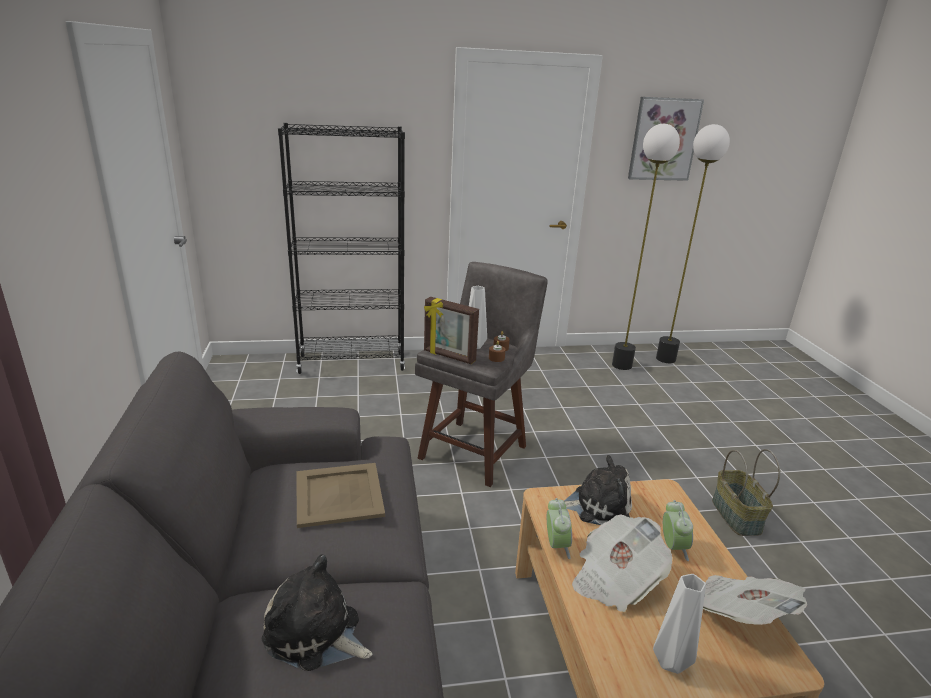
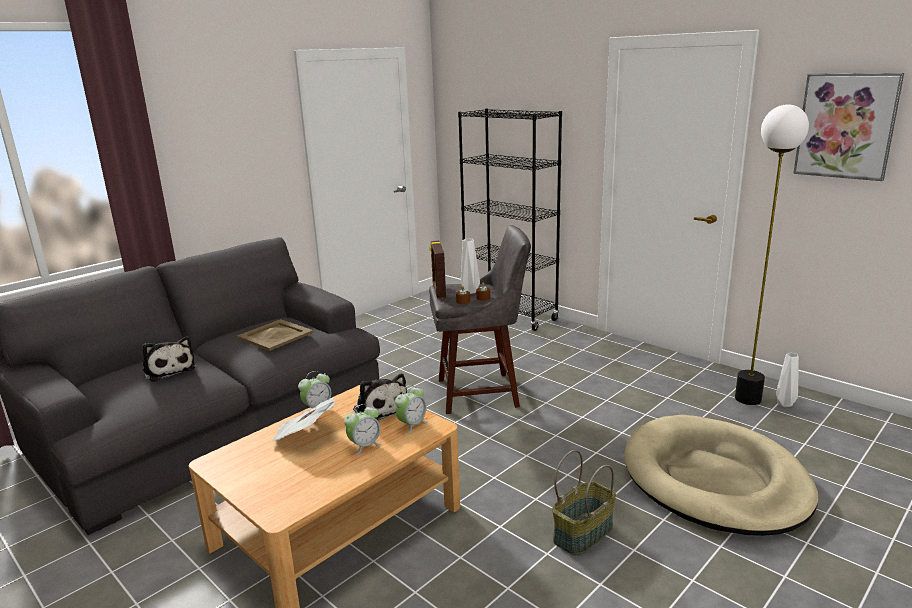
camera: 55 degrees right, 5 degrees down
(316, 634) = (169, 369): plush toy -> plush toy turned 150 degrees clockwise
(650, 501) = (412, 425): none -> alarm clock
(666, 359) = (823, 415): floor lamp -> none
(672, 663) = (243, 472): white vase -> white vase (785, 404)
(708, 431) = (714, 480): none -> beige dog bed
(740, 614) = (316, 486): newspaper -> none

